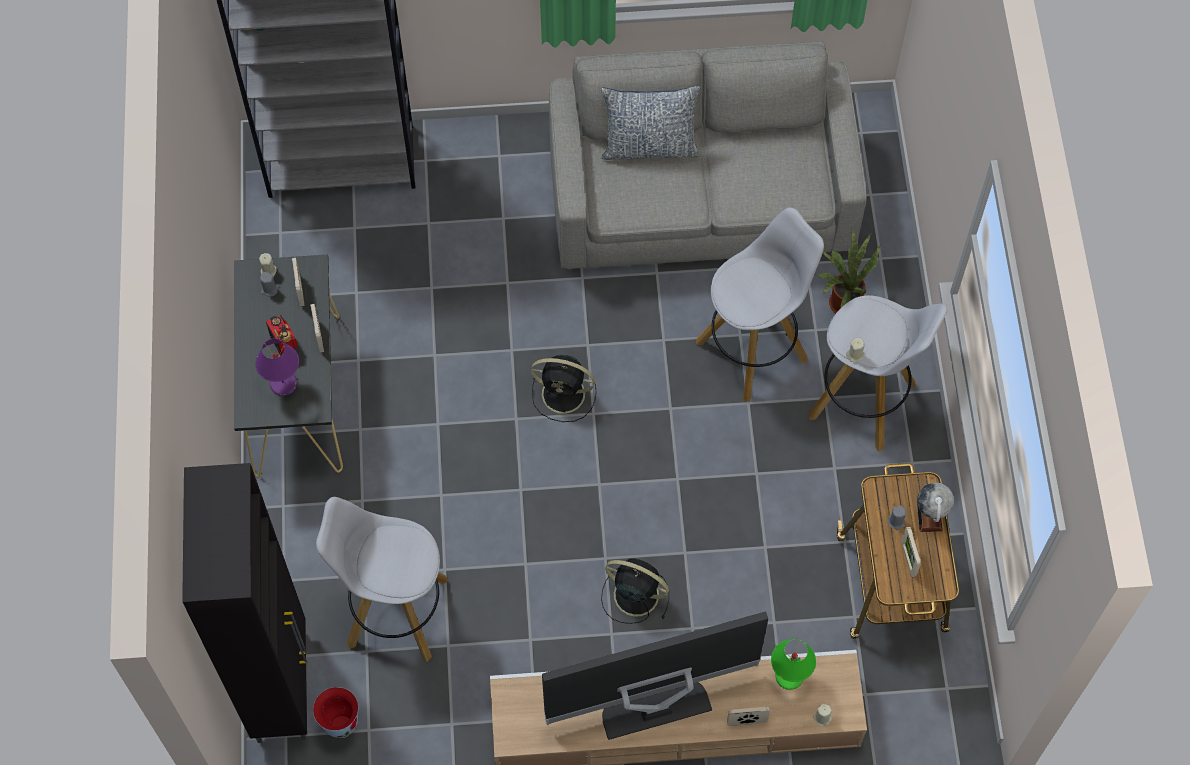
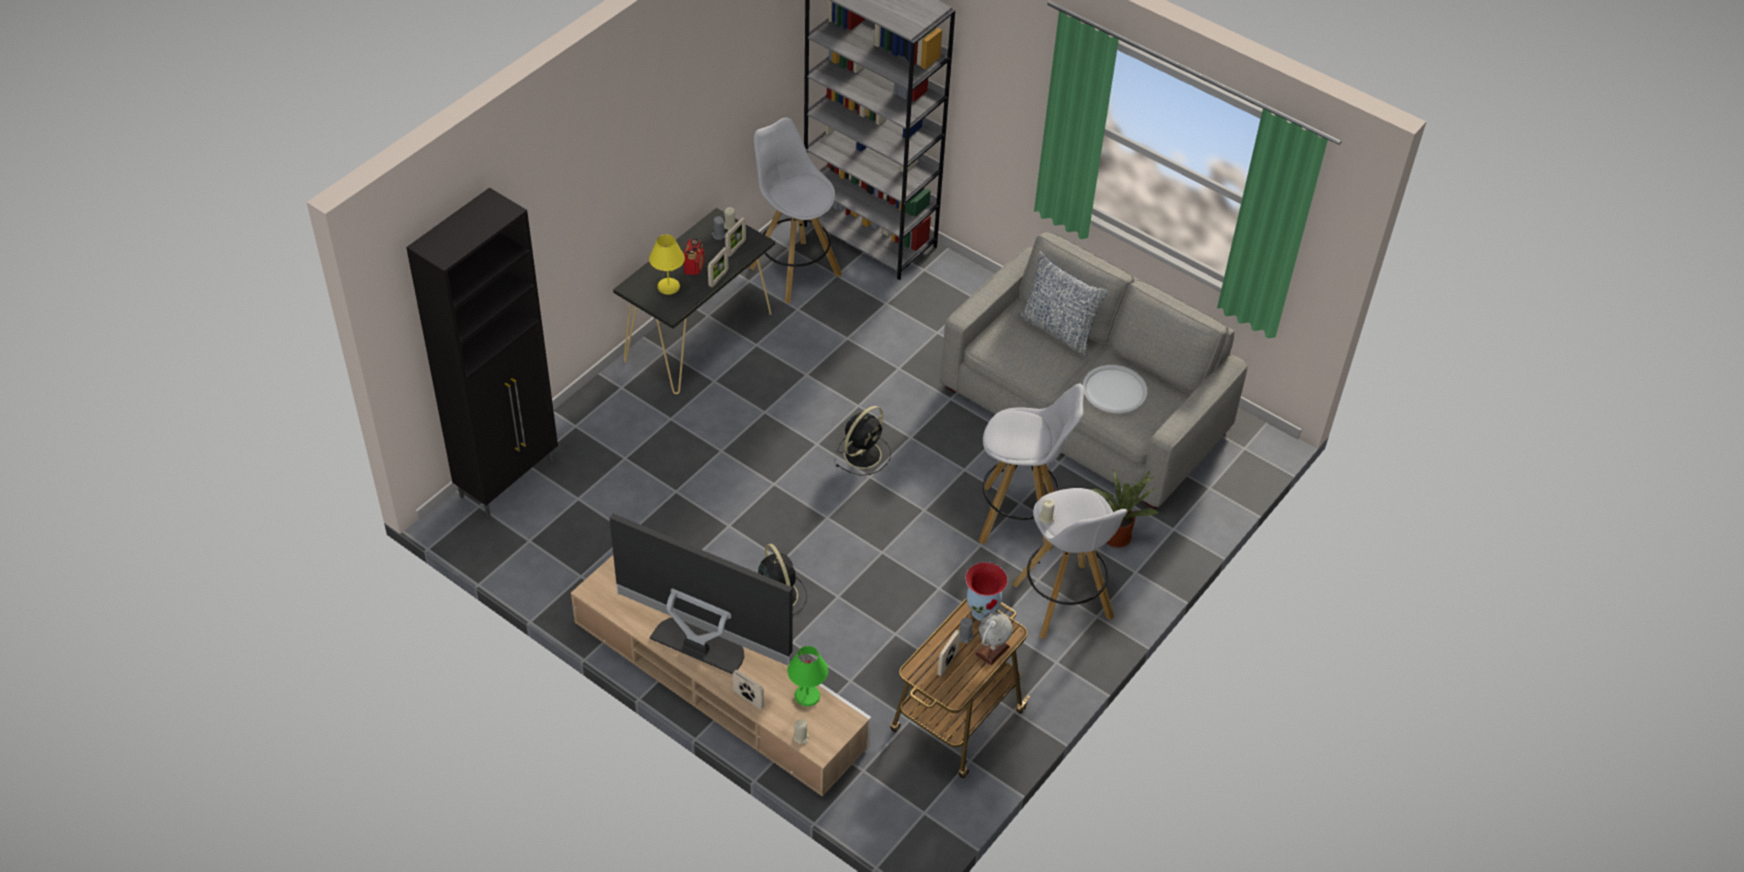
camera: 40 degrees right, 15 degrees down
(284, 384) = (668, 287): purple table lamp -> yellow table lamp
(342, 725) = (517, 526): vase -> vase (983, 611)
(395, 612) = (619, 491): white stool -> white stool (794, 270)
(565, 394) = (863, 453): black fan -> black fan turned 105 degrees counterclockwise
(755, 172) = (1114, 390): none -> white tray

